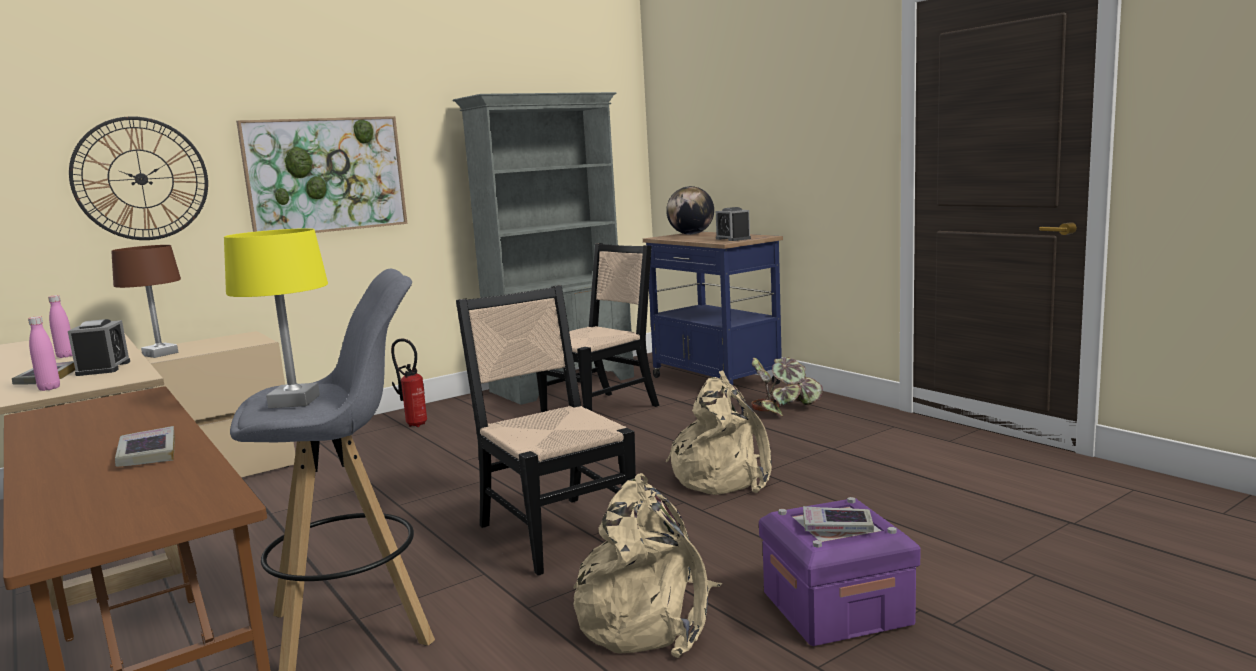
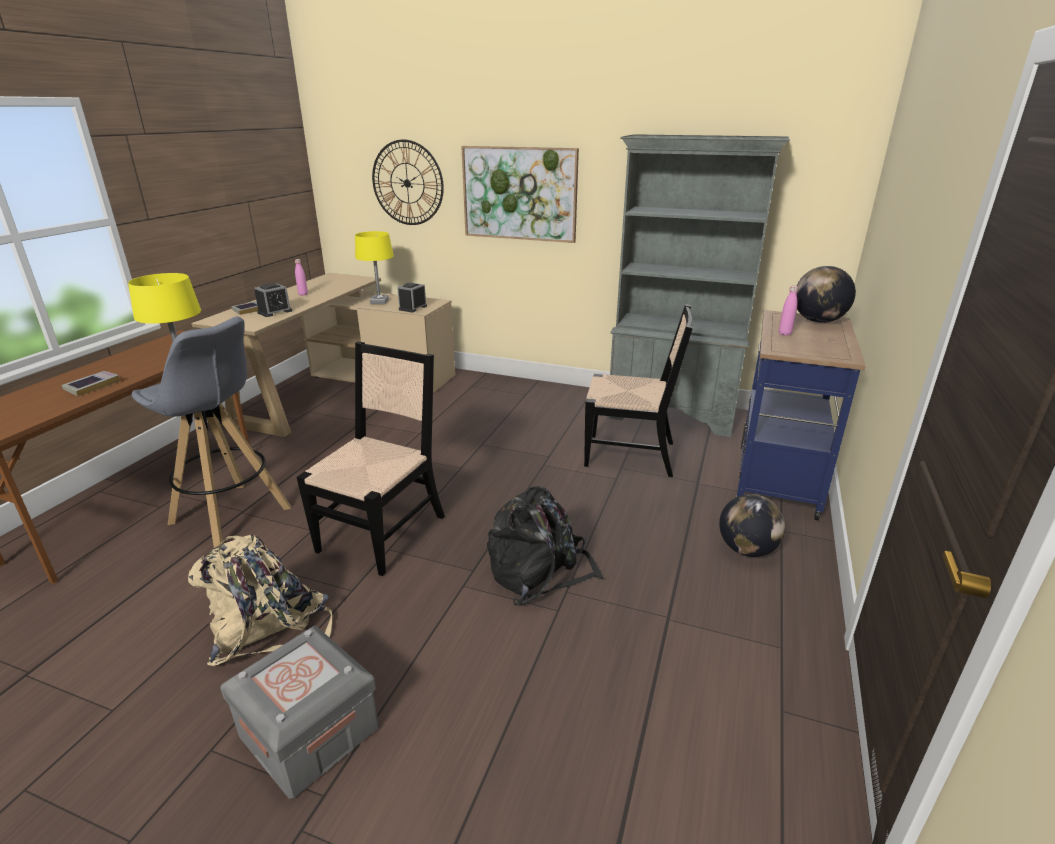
camera: 55 degrees right, 15 degrees up
(49, 388) = (229, 318): pink bottle -> pink bottle (784, 334)
(160, 354) = (379, 302): brown table lamp -> yellow table lamp
(414, 424) = (529, 399): fire extinguisher -> none
(722, 476) = (540, 572): beige backpack -> black backpack
(733, 239) = (805, 347): alarm clock -> alarm clock (413, 308)
(784, 409) = (747, 549): potted plant -> globe
(836, 608) = (309, 732): purple storage box -> grey storage box
(837, 526) = (285, 678): book -> none

